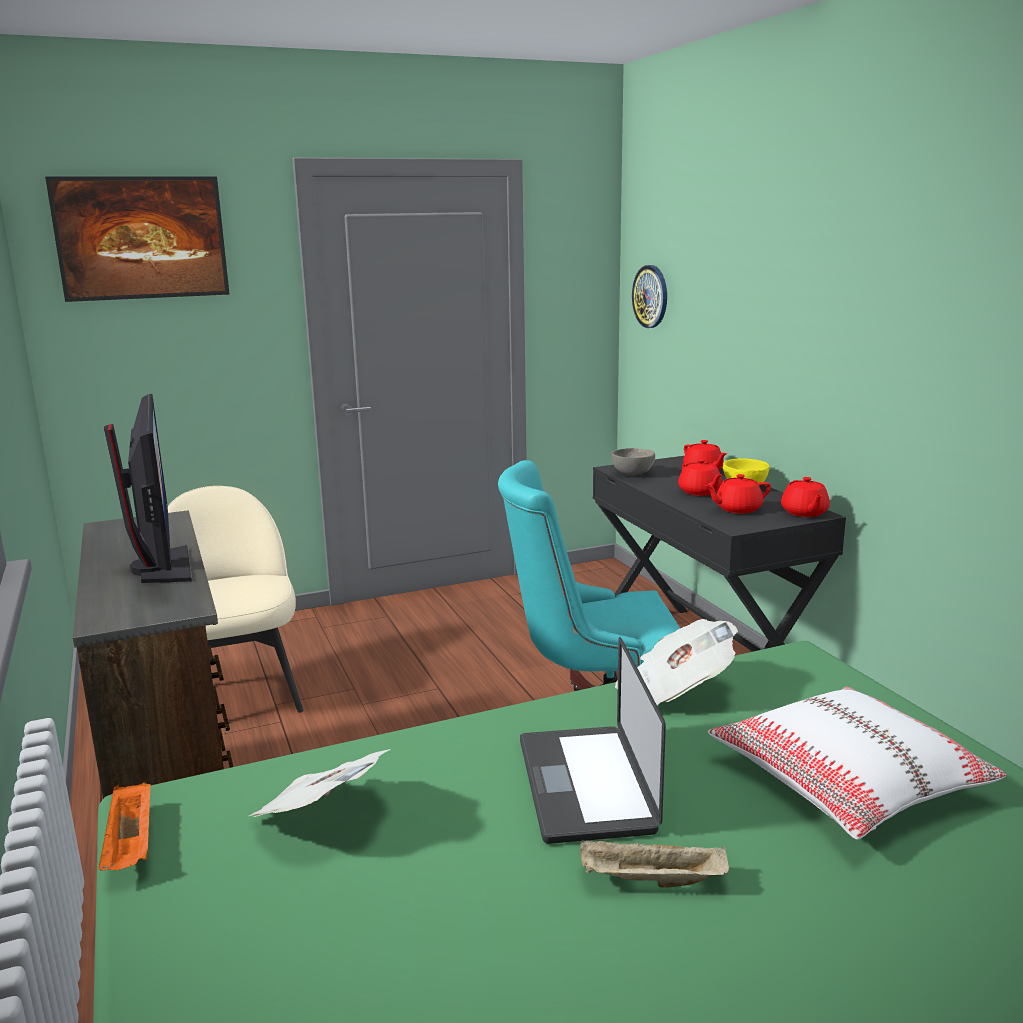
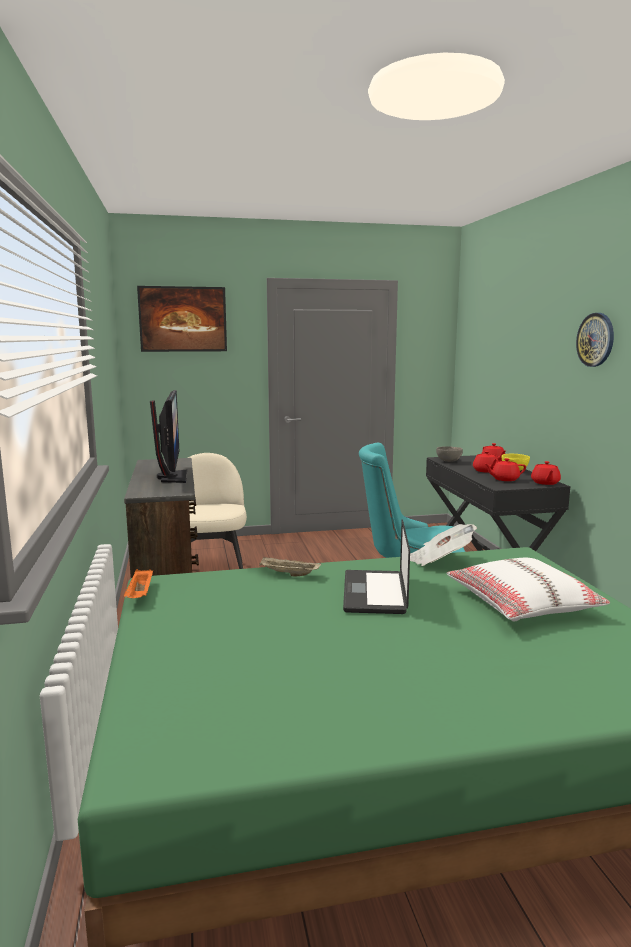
camera: 10 degrees right, 5 degrees down
(322, 815) = (235, 592): newspaper -> none
(650, 881) = (394, 630): beige tray -> beige tray (288, 574)
(651, 296) = (471, 361): wall clock -> wall clock (596, 340)

